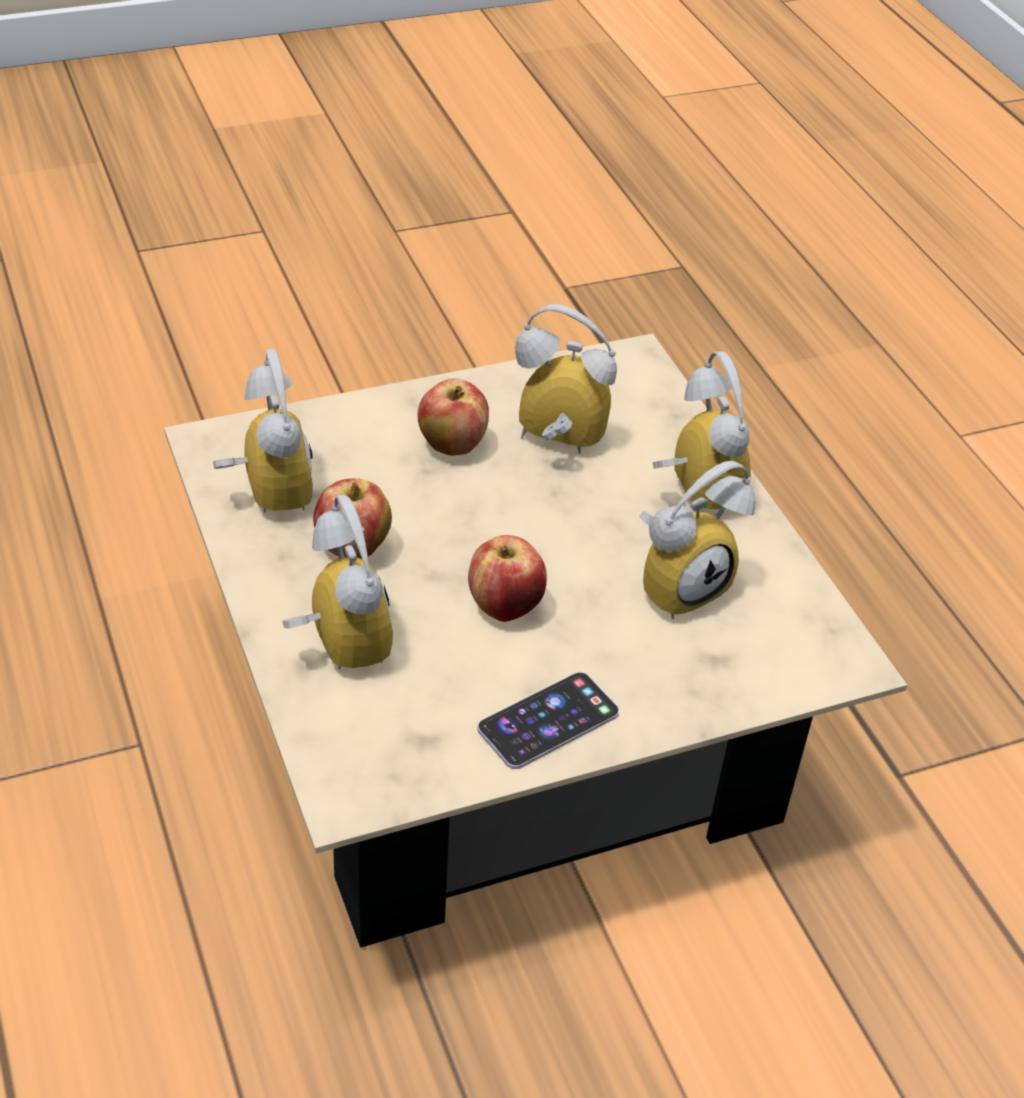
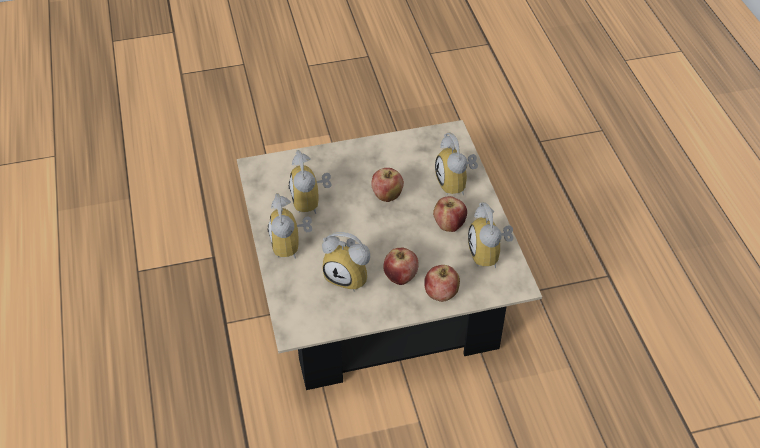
camera: 170 degrees left, 5 degrees up
(368, 420) = (441, 294): none -> apple
(548, 721) = (377, 152): phone -> none
(679, 583) = (311, 202): alarm clock -> alarm clock turned 75 degrees counterclockwise

